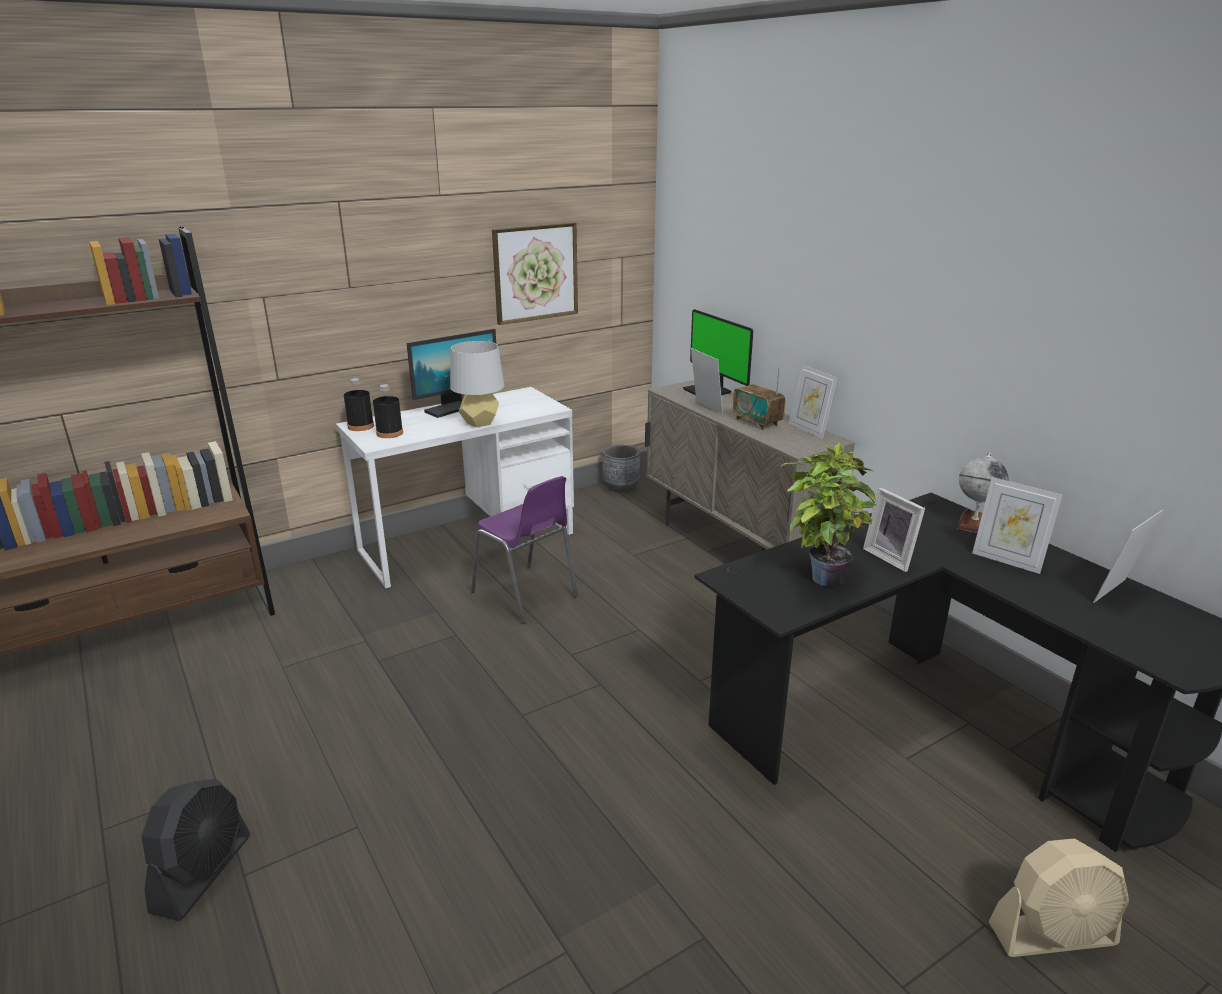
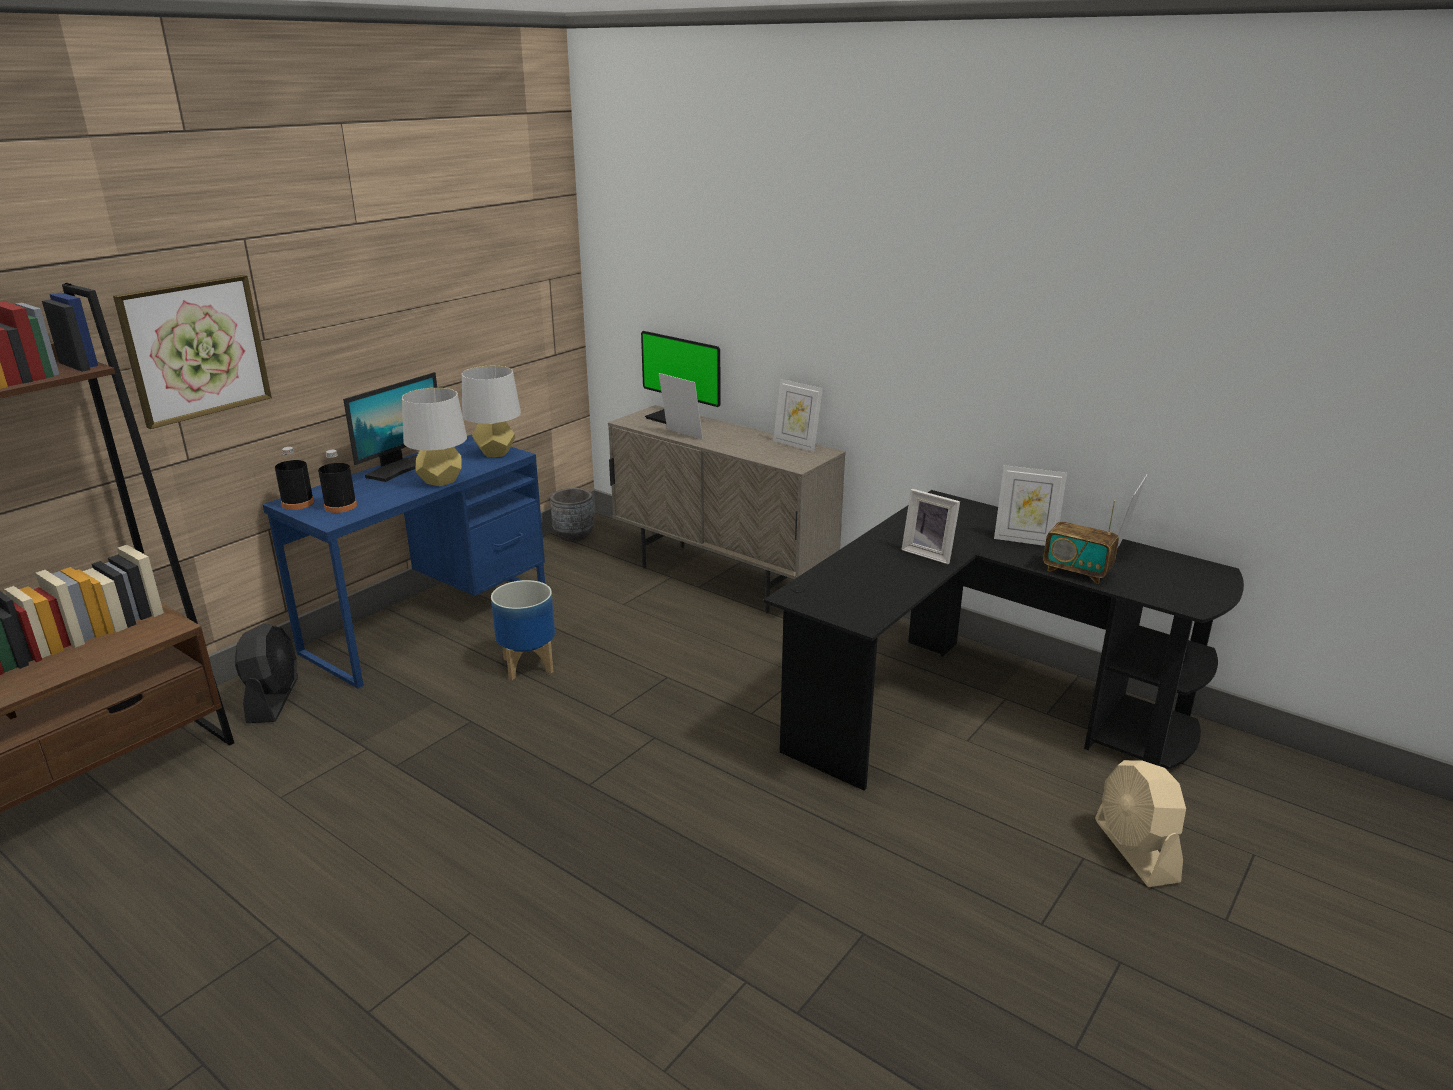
camera: 20 degrees left, 0 degrees up
(202, 873) = (317, 1023): black fan -> black fan (273, 700)
(467, 542) = (429, 621): white desk -> blue desk
(526, 595) = (528, 666): purple chair -> planter
(535, 272) = (464, 304): picture -> picture (195, 349)
(539, 404) = (495, 453): none -> grey table lamp
(757, 422) = (742, 443): radio -> radio (1077, 571)
(820, 575) = (877, 580): potted plant -> none
(974, 524) = (982, 512): globe -> none
(1053, 934) = (1135, 851): beige fan -> beige fan turned 105 degrees clockwise

